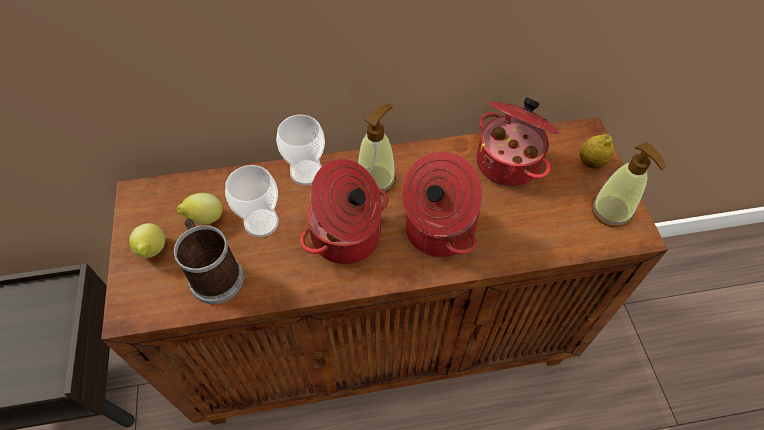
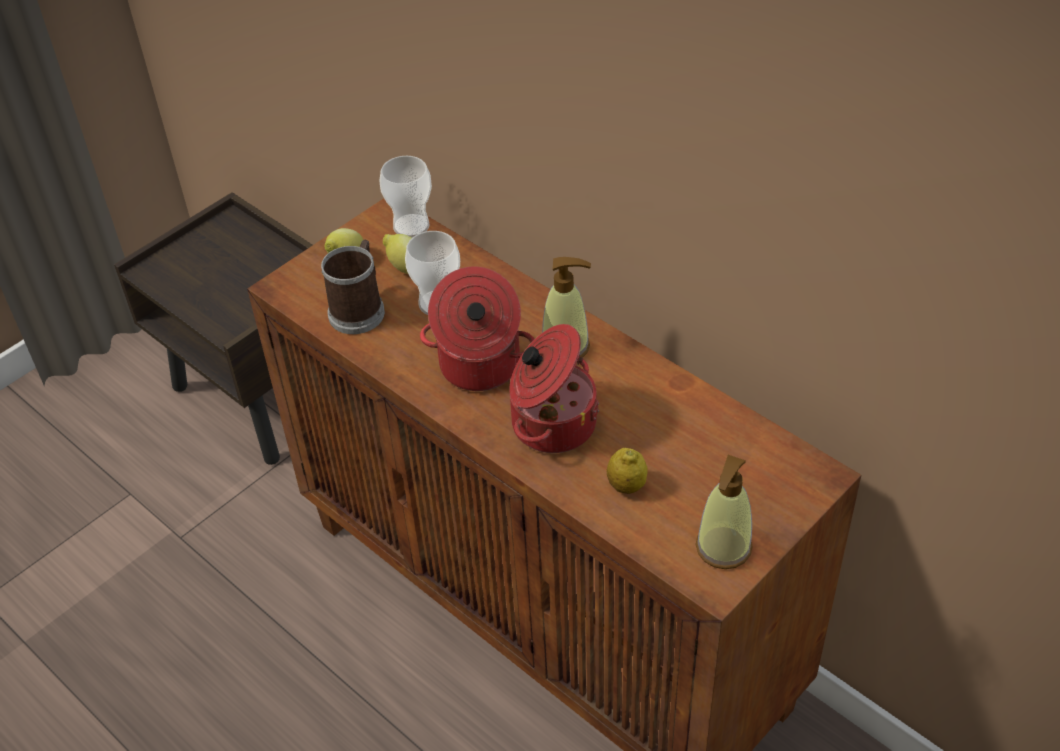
camera: 55 degrees right, 10 degrees down
(306, 172) = (522, 296): cup -> cup (411, 226)
(509, 162) = (699, 432): cooking pot -> none
(591, 163) = (776, 499): lemon -> lemon (626, 486)

